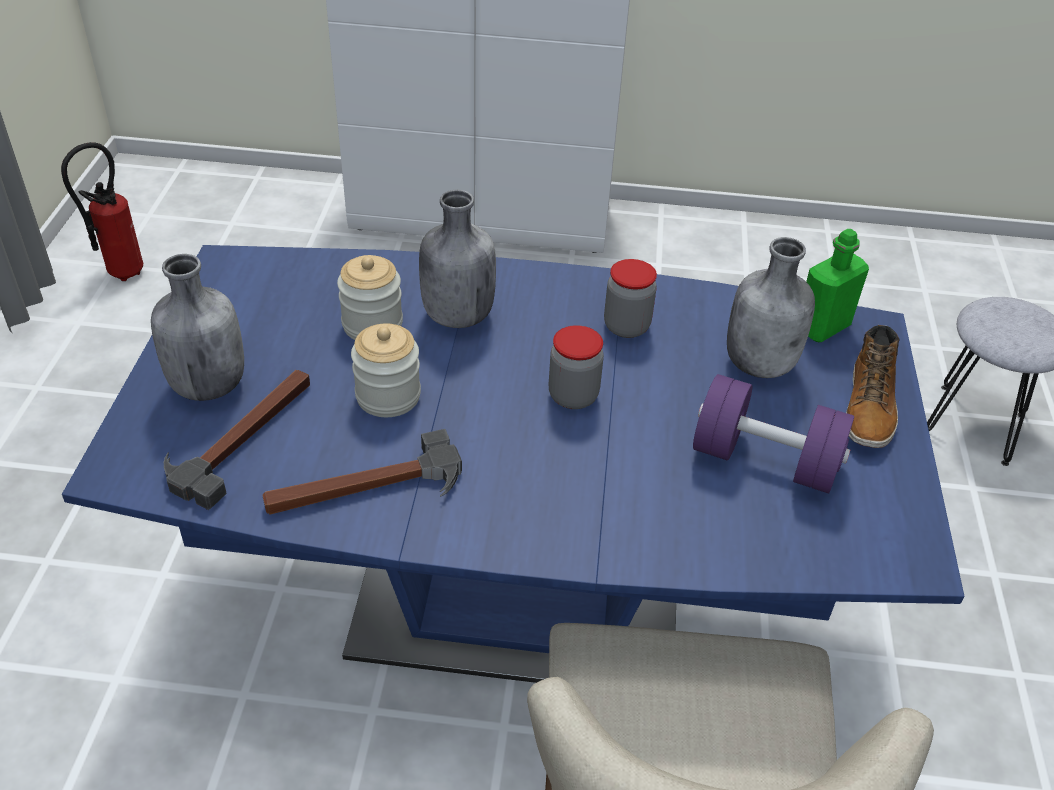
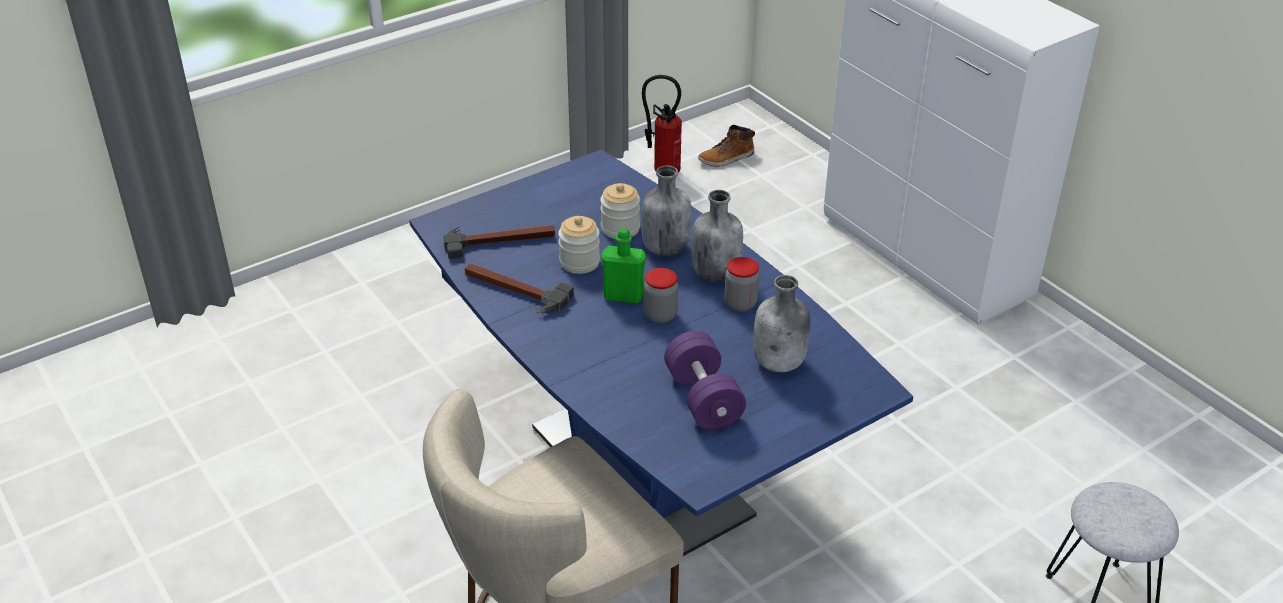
camera: 50 degrees right, 5 degrees down
(207, 384) = (515, 211): grey bottle -> grey bottle (715, 273)
(822, 327) = (848, 370): green bottle -> green bottle (623, 296)
(869, 409) = (800, 418): boot -> boot (726, 158)

